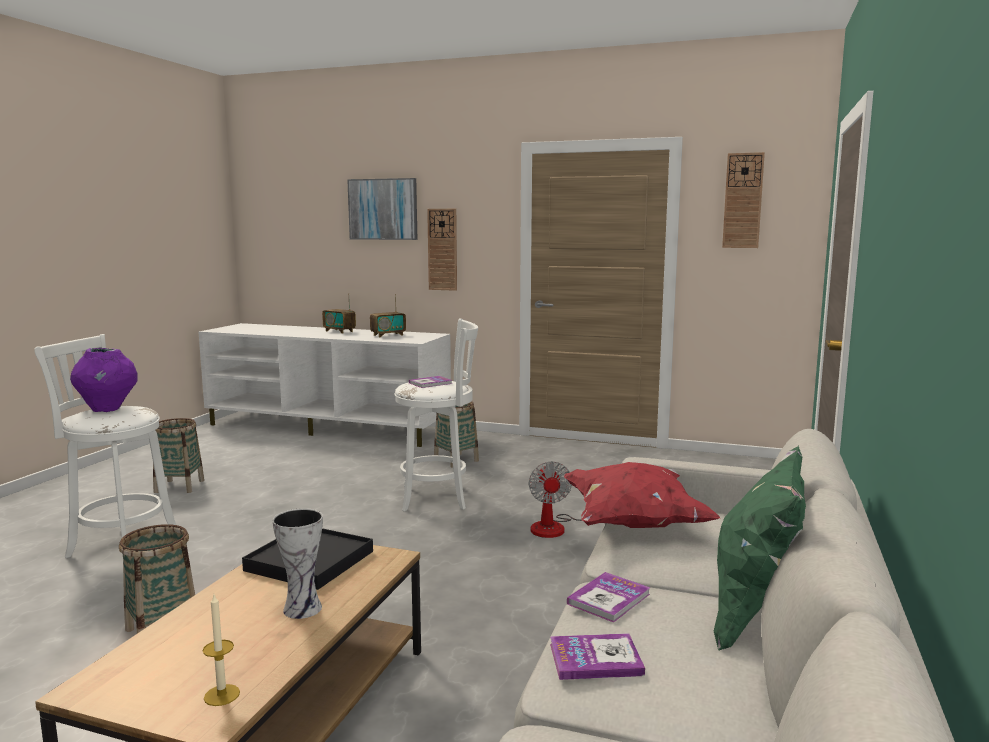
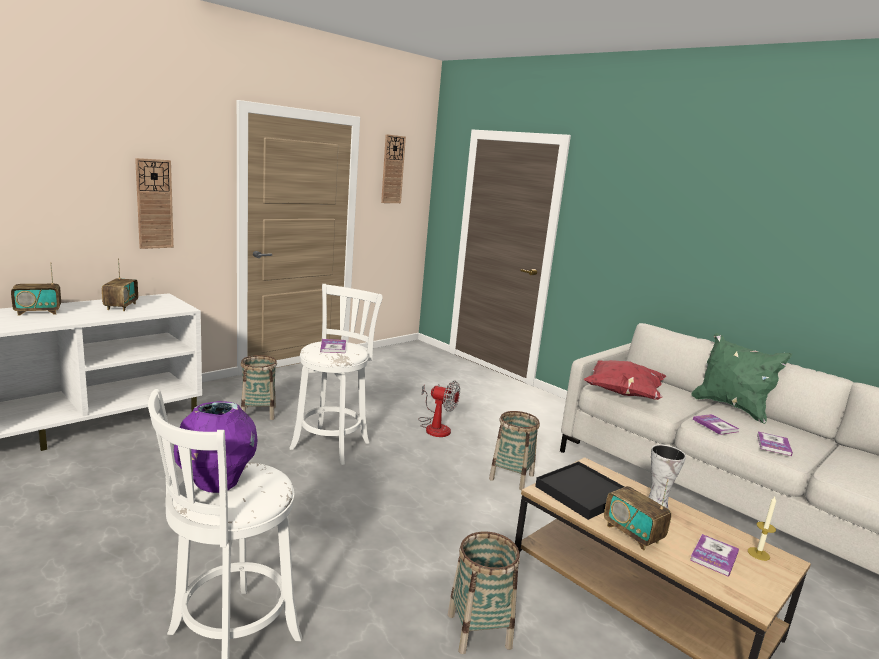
camera: 65 degrees left, 5 degrees up
(179, 486) = (80, 569): basket -> basket (511, 477)
(196, 657) = (714, 556): none -> book
(224, 599) = (632, 534): none -> radio
(383, 209) = (71, 154): picture -> none

